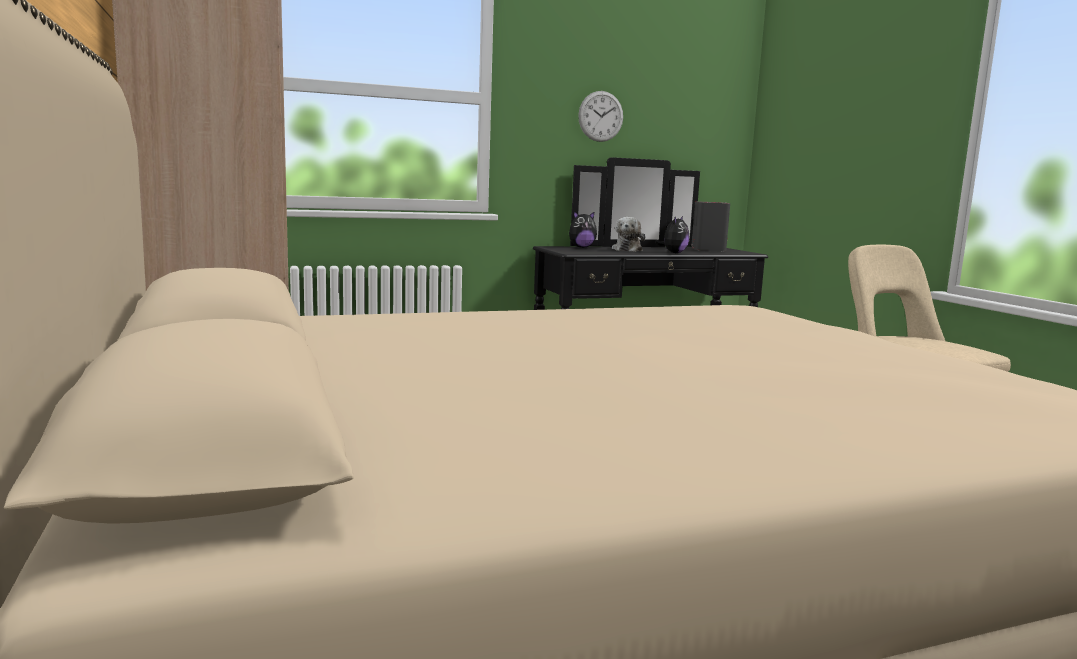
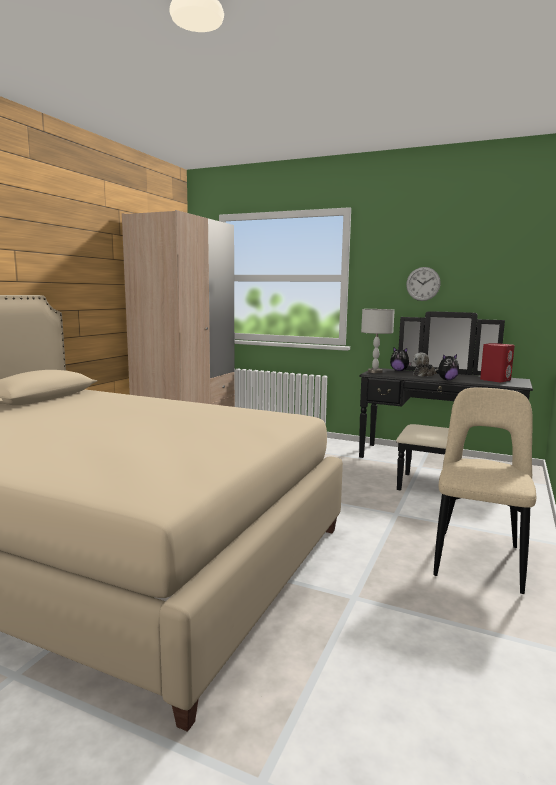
camera: 45 degrees right, 0 degrees up
(566, 250) = (375, 372): none -> grey table lamp
(708, 250) = (495, 380): grey speaker -> red speaker

